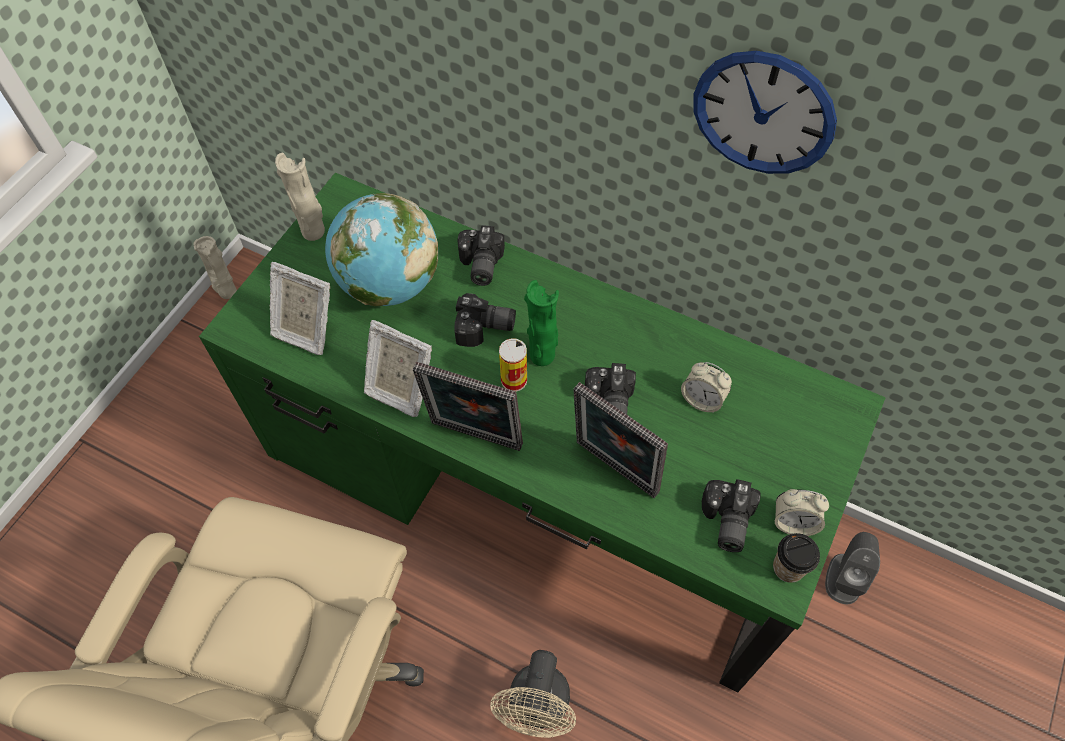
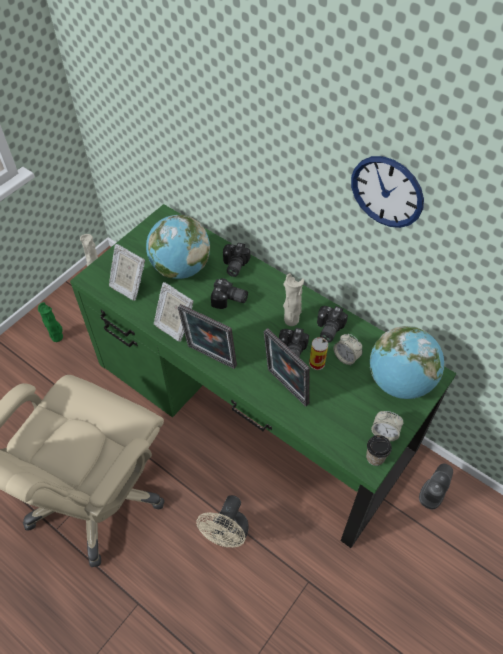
camera: 10 degrees right, 5 degrees down
(314, 231) = (144, 234): beige vase -> beige vase (291, 320)
(514, 380) = (239, 330): can -> can (317, 363)
(543, 354) = (259, 319): green vase -> green vase (58, 337)
(725, 521) = (344, 426): camera -> camera (327, 329)
(798, 428) = (399, 382): none -> globe

